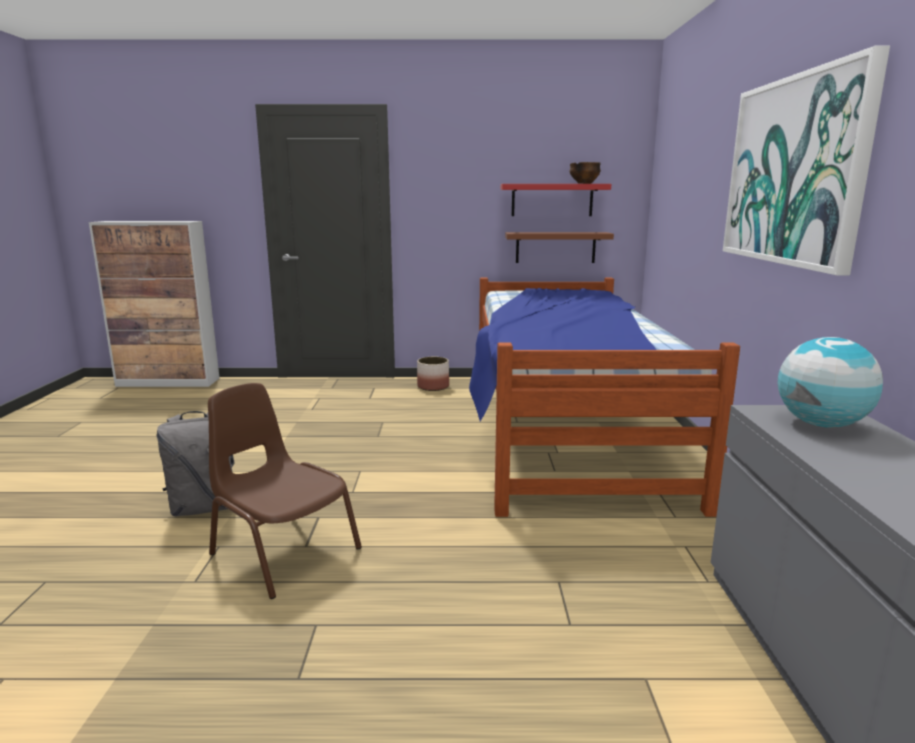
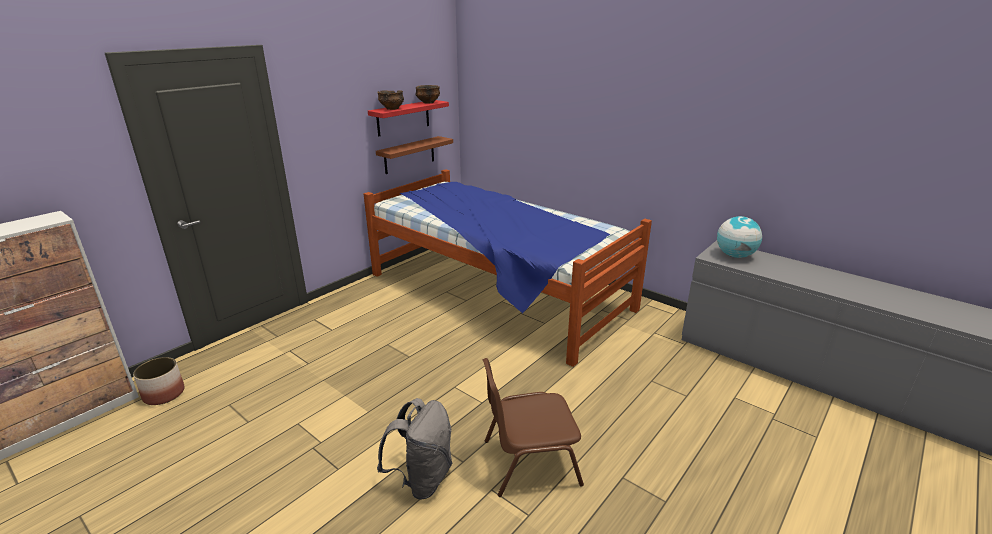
camera: 50 degrees left, 10 degrees up
(433, 387) = (358, 297): planter -> planter (164, 394)
(526, 183) = (392, 108): none -> bowl
(793, 171) = (649, 118): picture -> none

